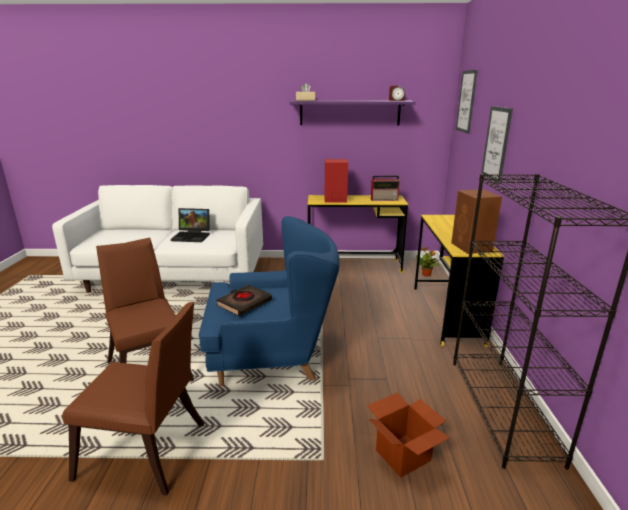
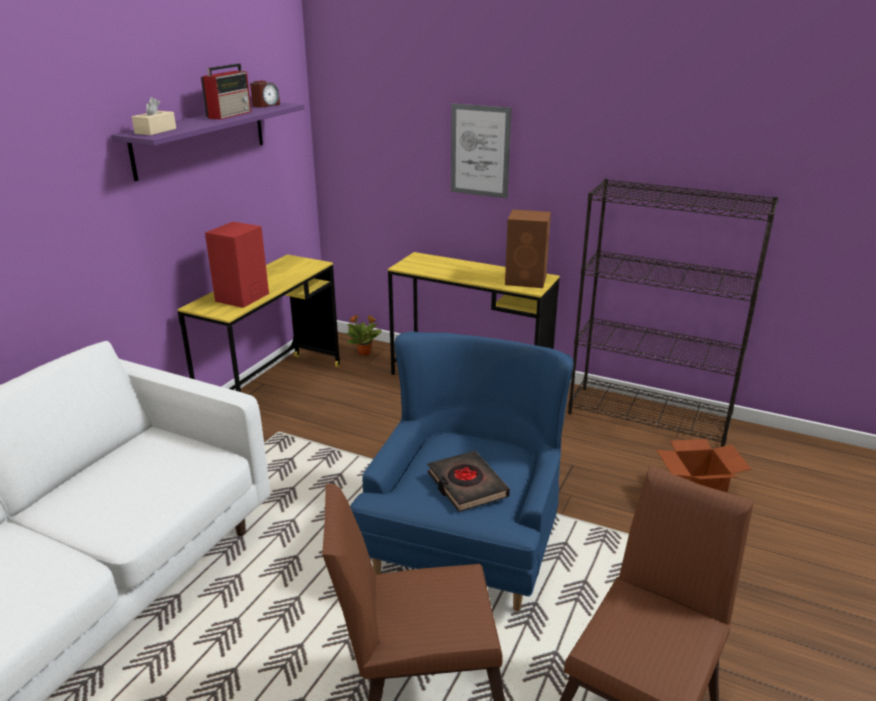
camera: 65 degrees left, 5 degrees up
(193, 236) = (105, 491): laptop -> none
(384, 199) = (293, 268): radio -> radio (230, 114)
(466, 101) = (360, 95): picture -> none

